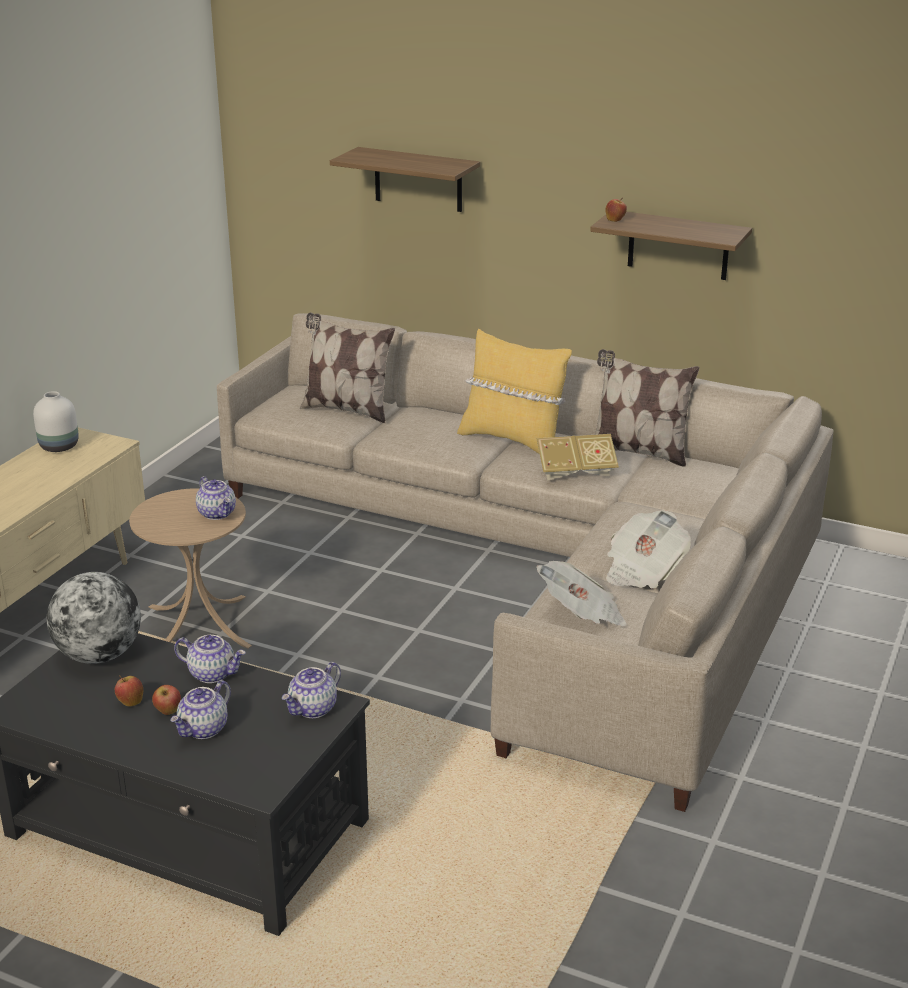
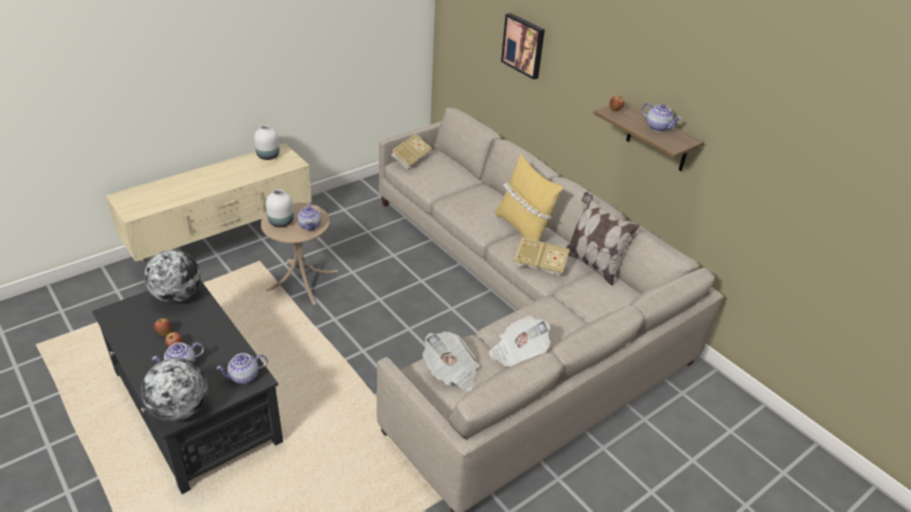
camera: 25 degrees right, 10 degrees up
(167, 521) = (281, 222): none -> white vase
(212, 674) = (217, 331): teapot -> teapot (658, 127)
(262, 775) = (180, 410): none -> globe
(272, 404) = (410, 160): none -> book
(347, 410) = (447, 176): pillow -> none
(418, 180) = (524, 45): shelf -> picture

